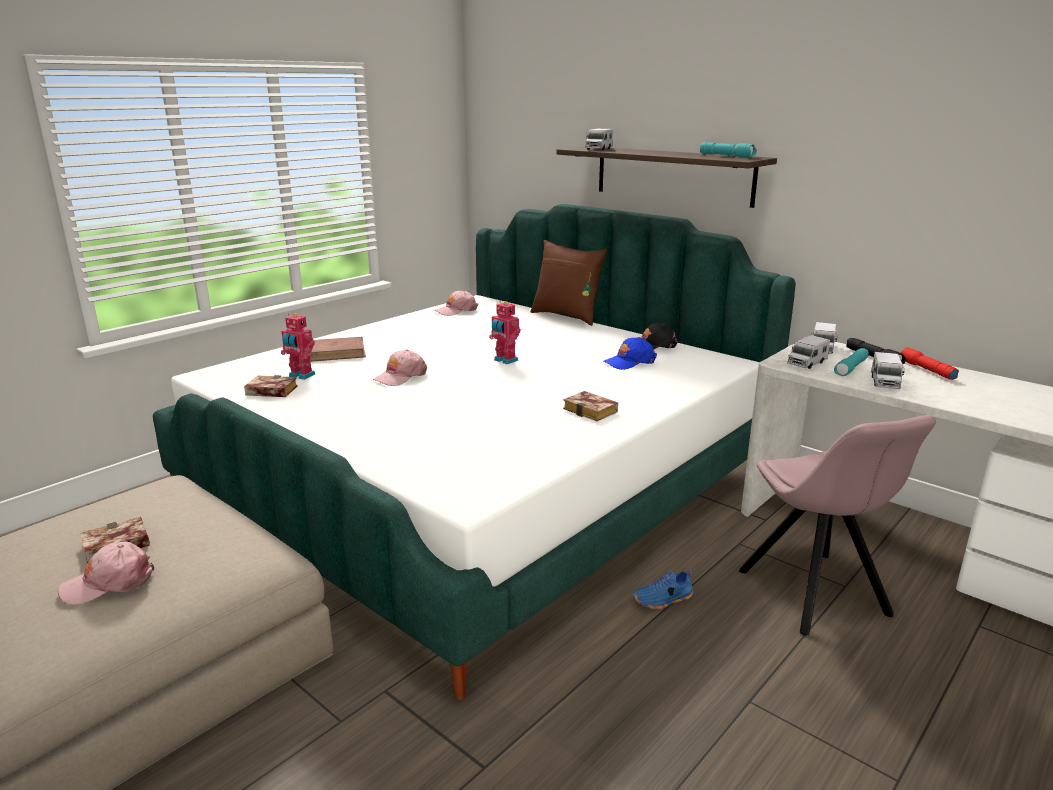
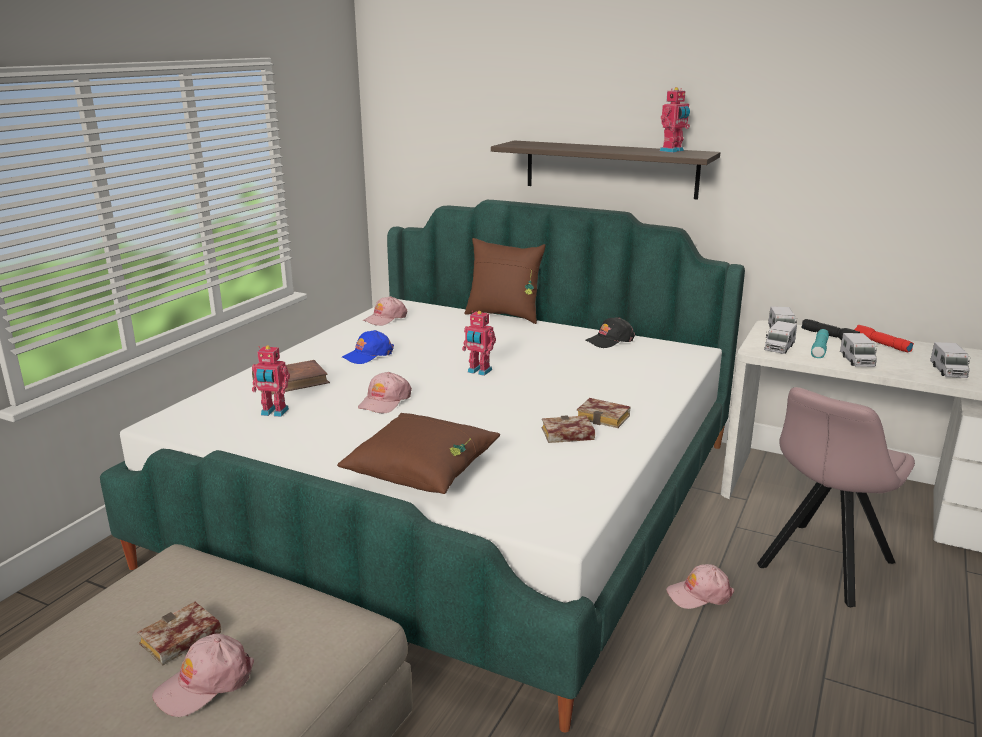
camera: 15 degrees left, 0 degrees up
(269, 391) = (253, 435): book -> book (565, 435)
(385, 436) = (421, 471): none -> brown pillow
(598, 149) = (534, 145): toy truck -> toy truck (948, 371)
(630, 362) = (601, 360): blue cap -> blue cap (368, 355)
(663, 600) = (699, 594): blue shoe -> pink cap
(727, 156) = (673, 151): turquoise flashlight -> toy robot
(814, 593) = (823, 564): pink chair -> pink chair turned 75 degrees clockwise

